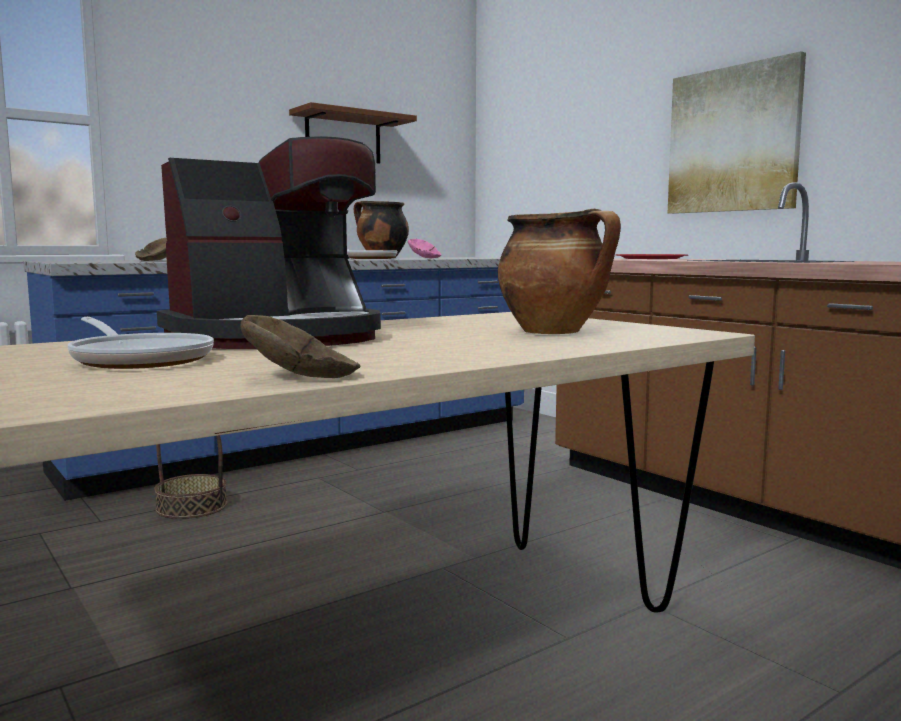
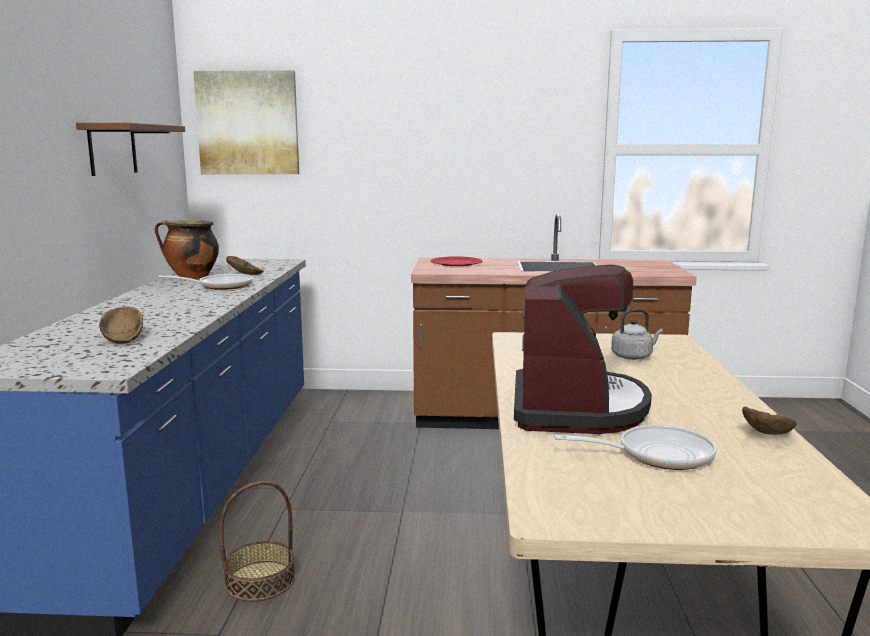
camera: 50 degrees left, 5 degrees up
(425, 258) = (246, 274): pink bowl -> brown bowl
(555, 332) = (633, 356): cooking pot -> grey kettle
(733, 140) = (475, 170): picture -> picture (248, 123)

